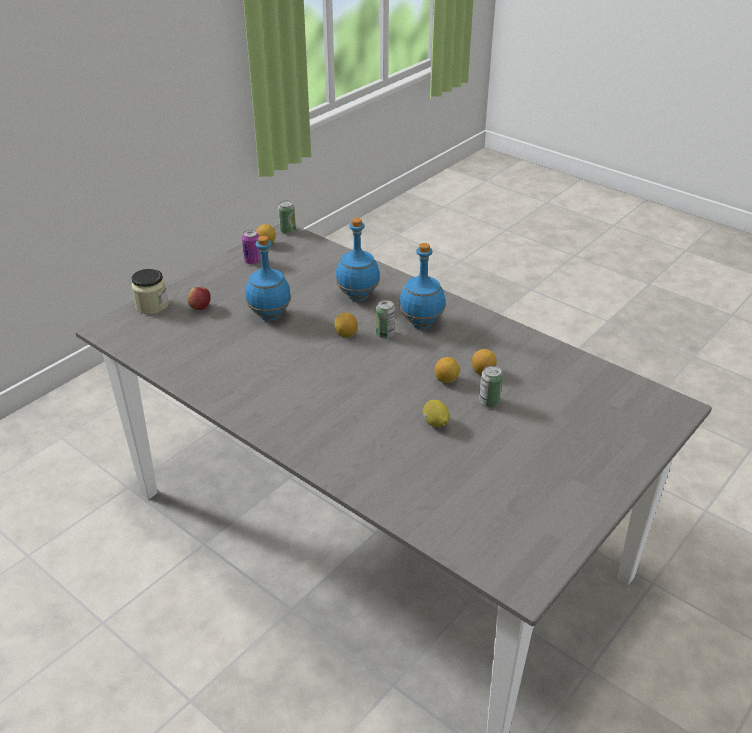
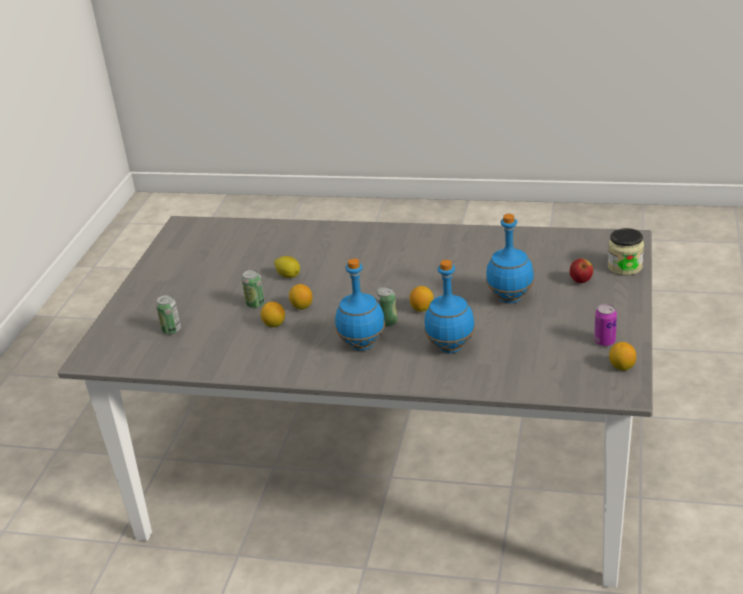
camera: 155 degrees right, 5 degrees down
(287, 230) = (624, 394): can -> can (171, 330)

